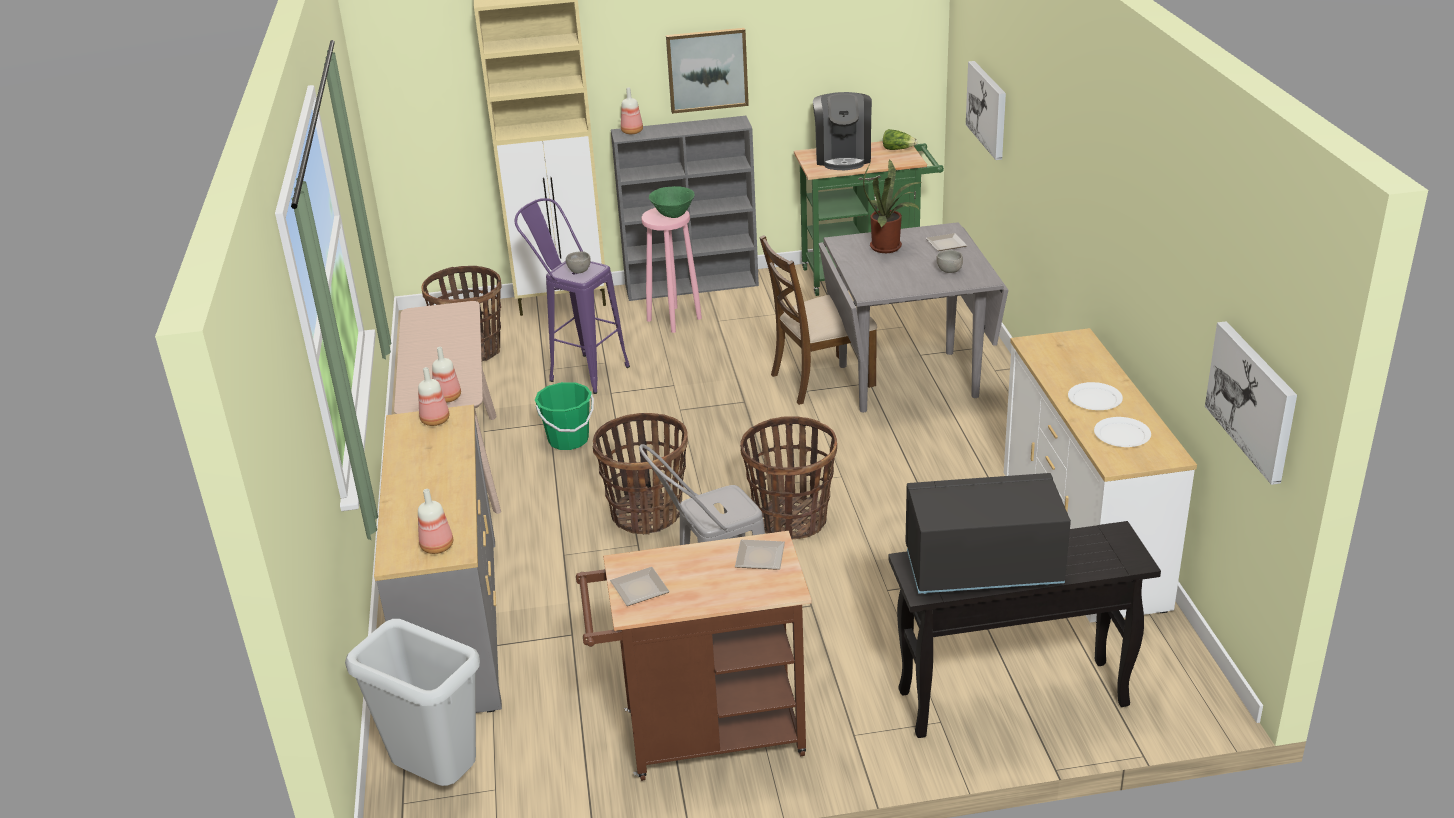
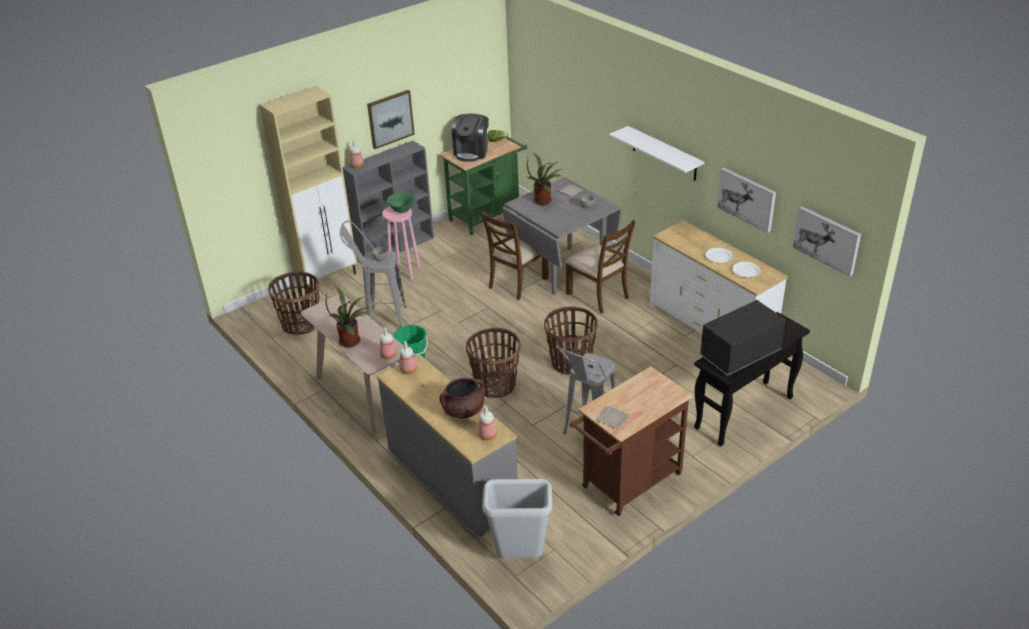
camera: 30 degrees left, 5 degrees up
(423, 365) = (352, 341): none -> potted plant
(443, 501) = (463, 411): none -> brown cooking pot
(579, 371) = (379, 317): purple stool -> grey stool
(758, 556) = (650, 383): plate -> none
(843, 157) = (471, 152): coffee machine -> coffee machine turned 45 degrees clockwise
(931, 433) = (598, 295): none -> brown chair
(988, 109) = (560, 110): picture -> picture (747, 199)
(1081, 196) = (664, 154): none -> white shelf

